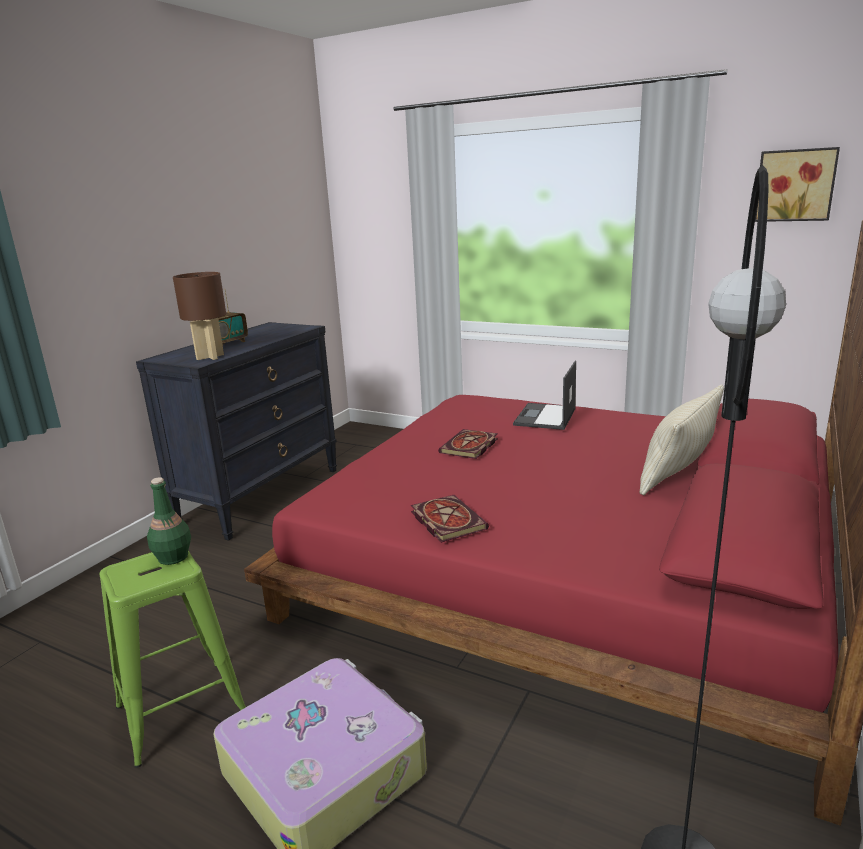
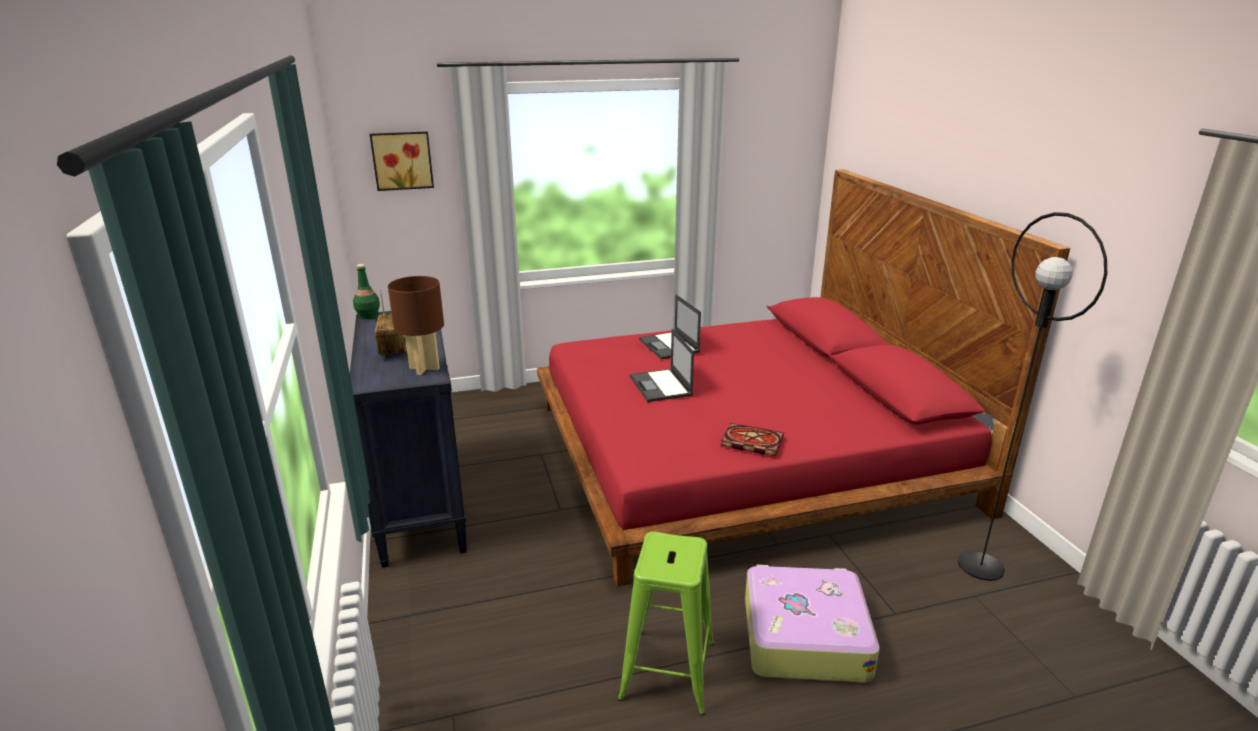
camera: 45 degrees left, 5 degrees up
(172, 557) = (668, 541): green bottle -> green bottle (368, 316)
(469, 447) = (661, 386): book -> laptop
(678, 471) = (805, 361): beige pillow -> none
(795, 185) = (775, 141): picture -> picture (402, 160)

